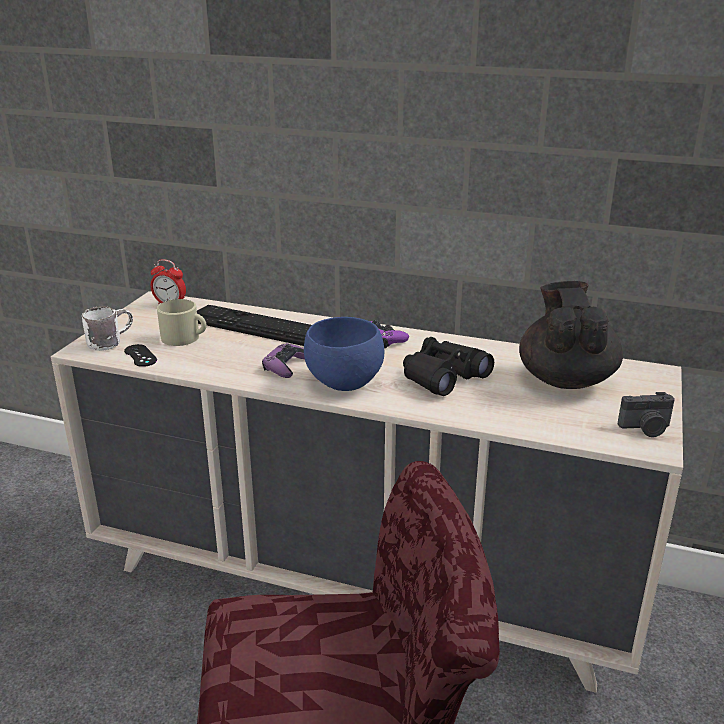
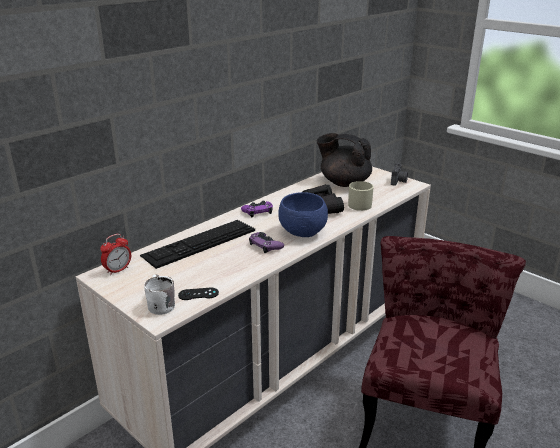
camera: 65 degrees left, 0 degrees up
(185, 338) = (187, 273): beige mug -> beige mug (361, 204)

